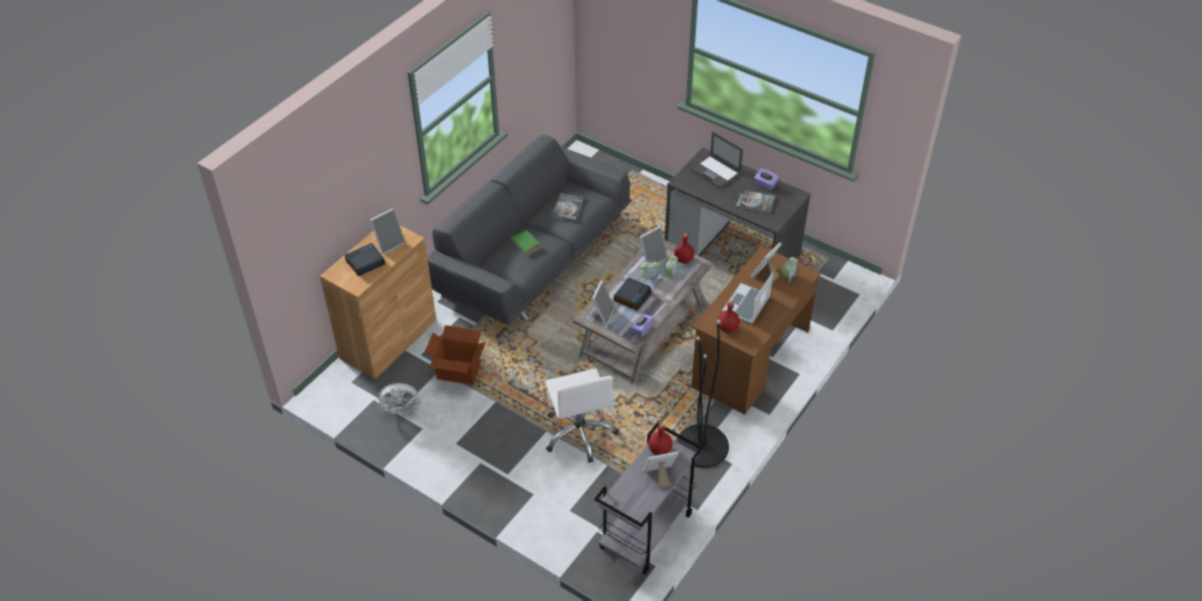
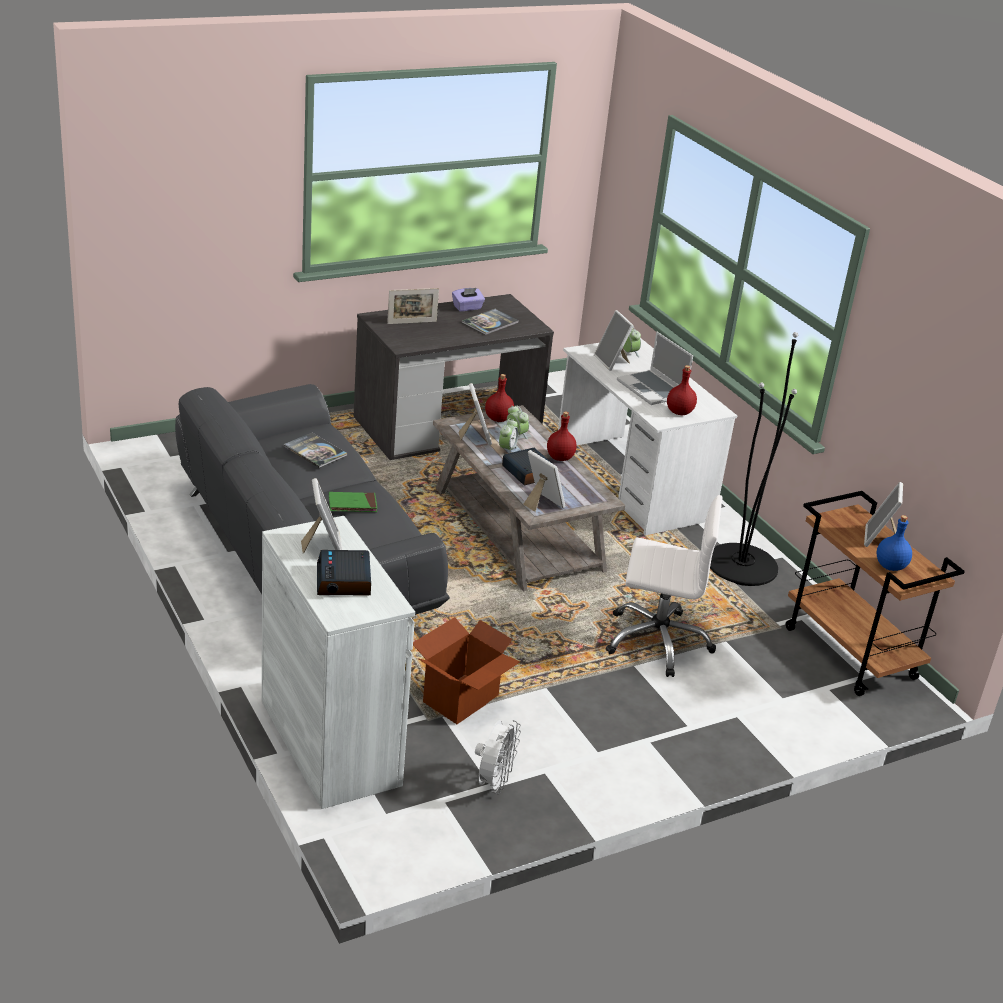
camera: 65 degrees left, 15 degrees down
(388, 339) = (330, 742): brown cabinet -> white cabinet
(629, 489) = (890, 566): none -> blue bottle
(641, 329) = (591, 487): purple tissue box -> none
(646, 532) = (851, 654): grey cart -> brown cart
(659, 450) = (838, 525): red bottle -> red bottle (560, 458)
(716, 172) = (412, 322): laptop -> picture frame
(750, 359) = (632, 483): brown desk -> white desk

